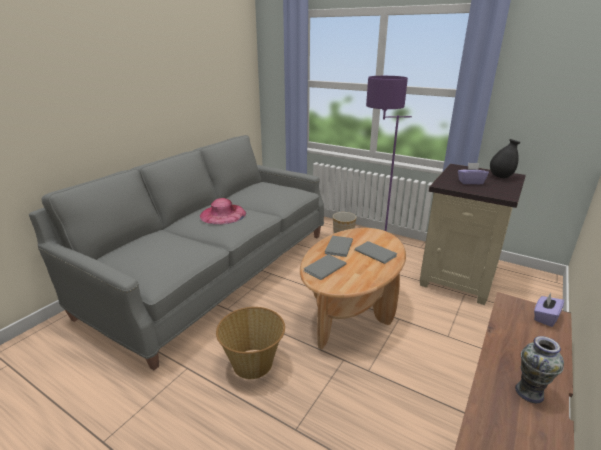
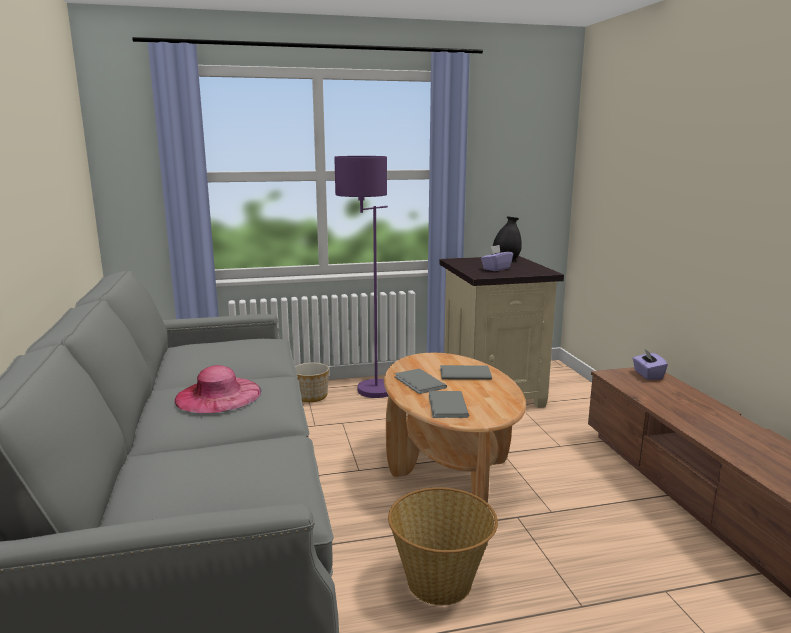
camera: 45 degrees left, 10 degrees down
(529, 392) = (725, 425): vase -> none

